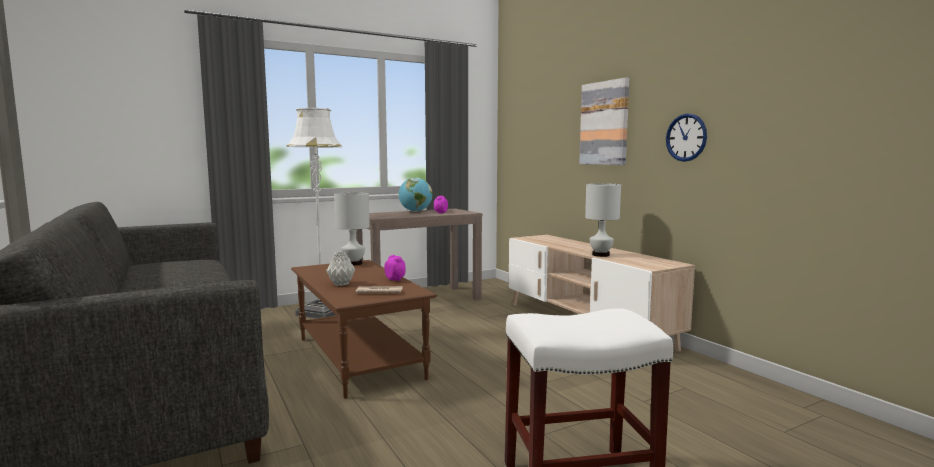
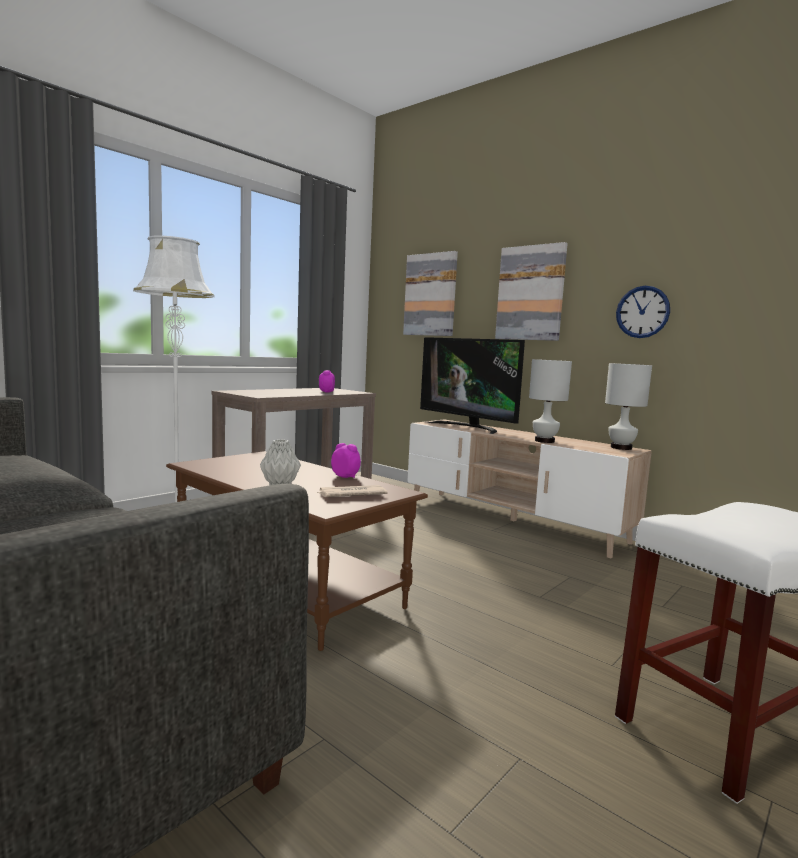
camera: 20 degrees left, 0 degrees up
(354, 263) = (254, 456): white table lamp -> white table lamp (621, 447)
(415, 211) = (289, 389): globe -> none
(536, 127) = (430, 295): none -> picture
(553, 242) = (468, 427): none -> television

